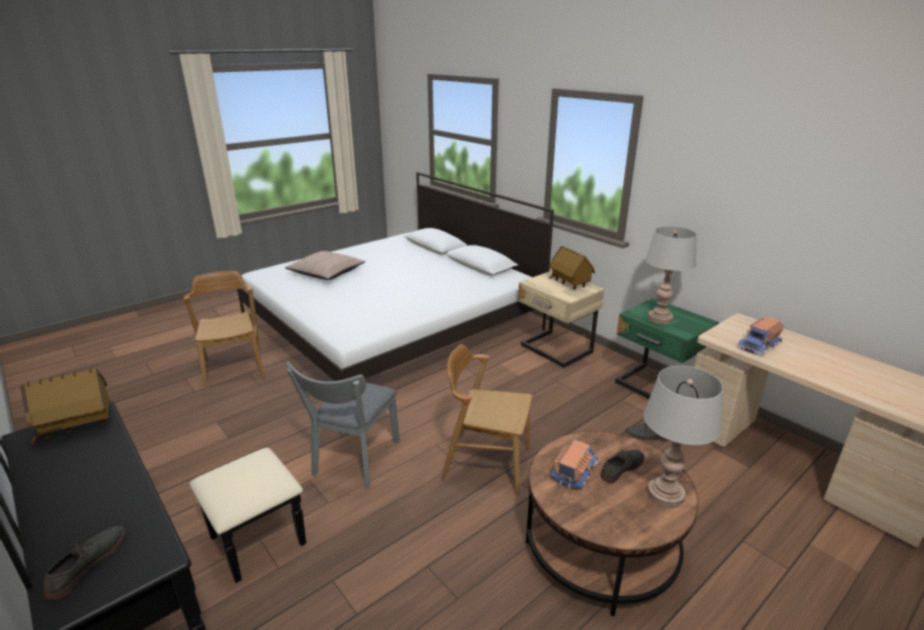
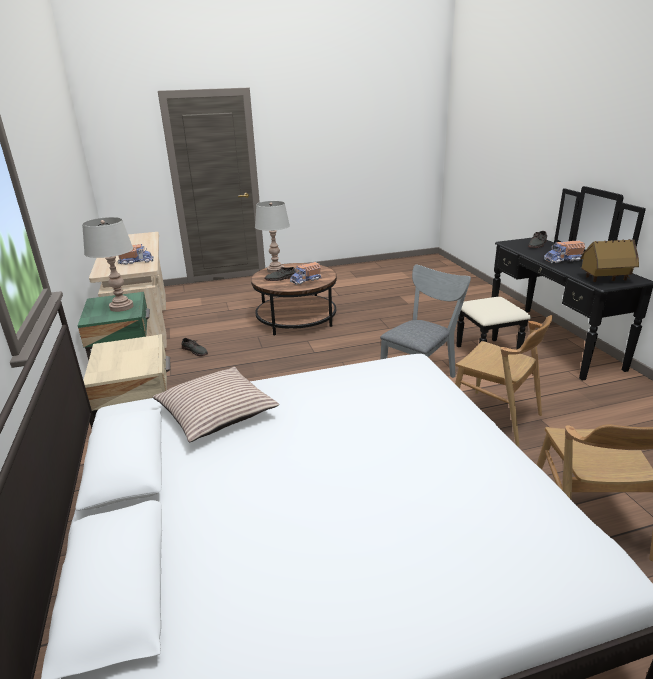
camera: 155 degrees left, 0 degrees up
(91, 483) = (563, 260): none -> toy truck
(326, 273) = (434, 512): pillow -> pillow (216, 413)
(486, 463) = (322, 358): brown chair -> brown chair (495, 418)
(569, 284) = (114, 356): toy house -> none

